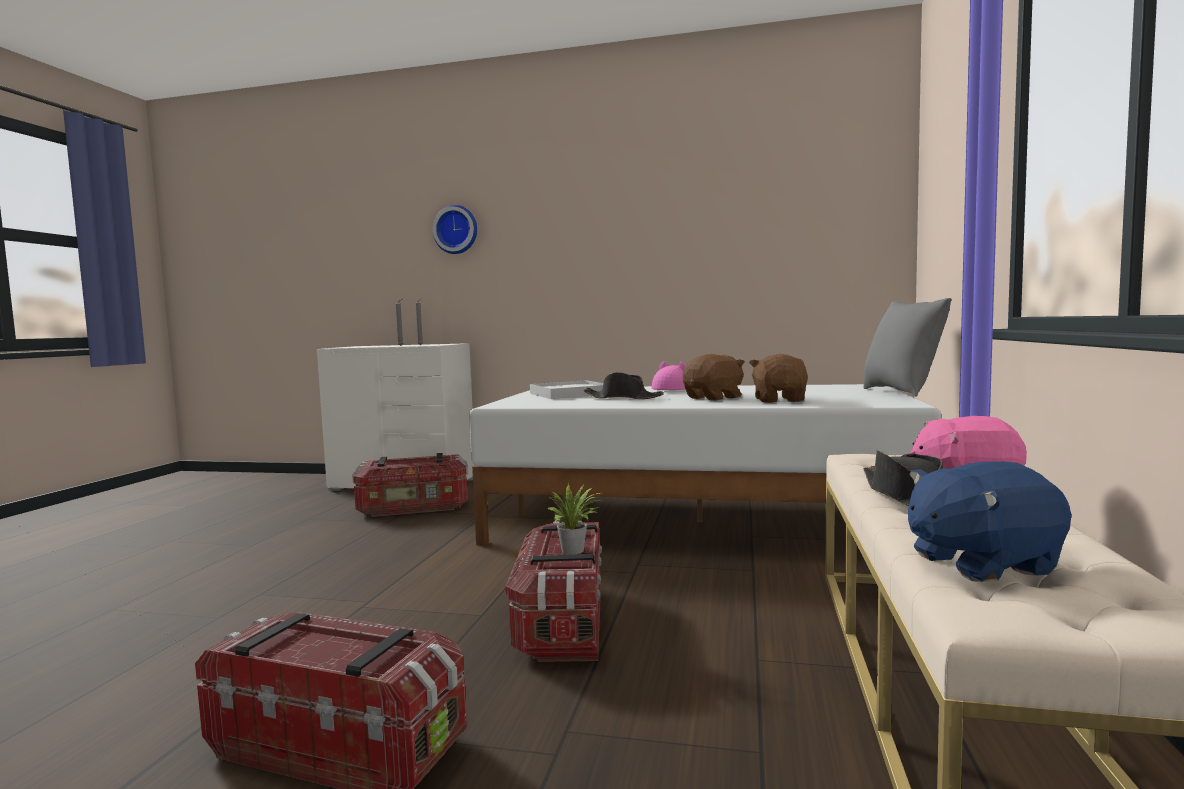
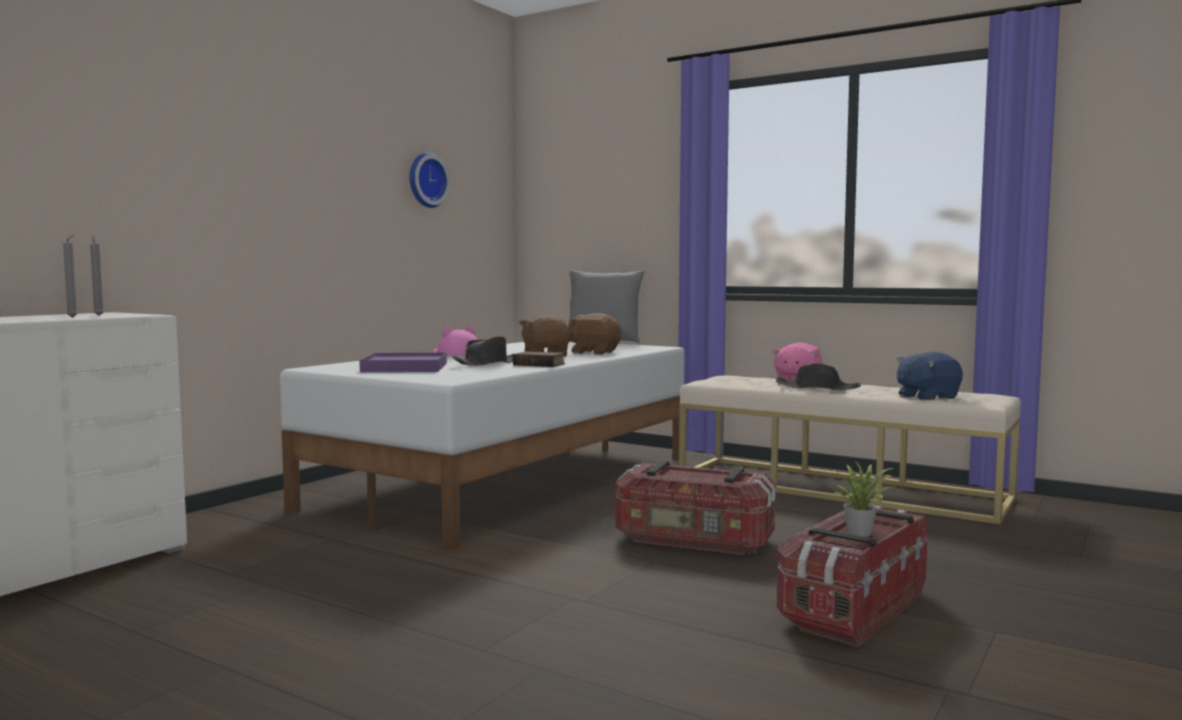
camera: 70 degrees left, 0 degrees up
(414, 508) = (224, 569): storage box -> none
(456, 230) = (82, 123): wall clock -> wall clock (425, 180)
(570, 394) = (405, 367): white tray -> purple tray
(575, 551) = (703, 475): potted plant -> potted plant (861, 532)
(639, 403) = (540, 364): none -> book
(980, 563) = (926, 397): blue plush toy -> blue plush toy turned 60 degrees clockwise

